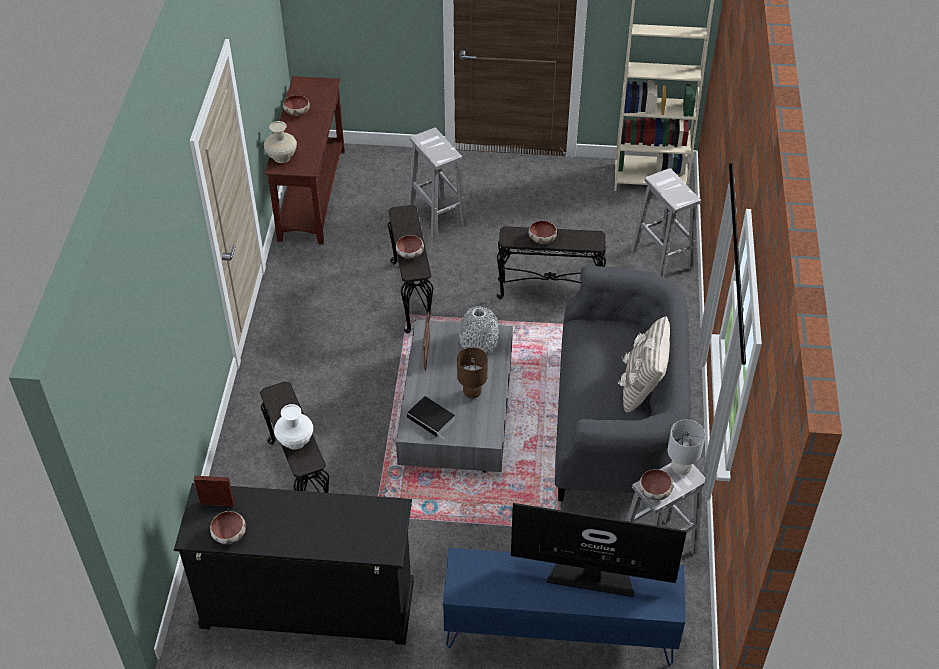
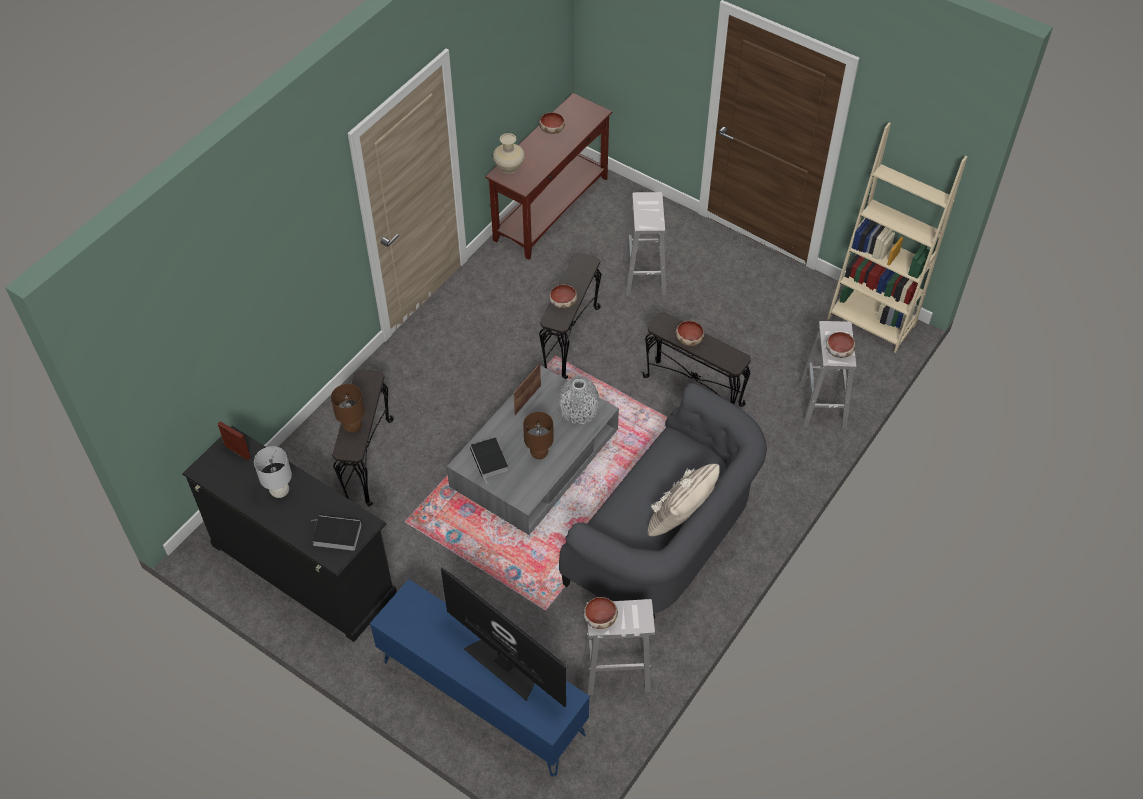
camera: 30 degrees right, 5 degrees up
(229, 535) = (229, 482): bowl -> bowl (839, 351)
(295, 442) = (352, 428): white vase -> brown table lamp
(373, 531) = (335, 535): none -> book
(679, 469) = (637, 610): grey table lamp -> grey table lamp (279, 491)

